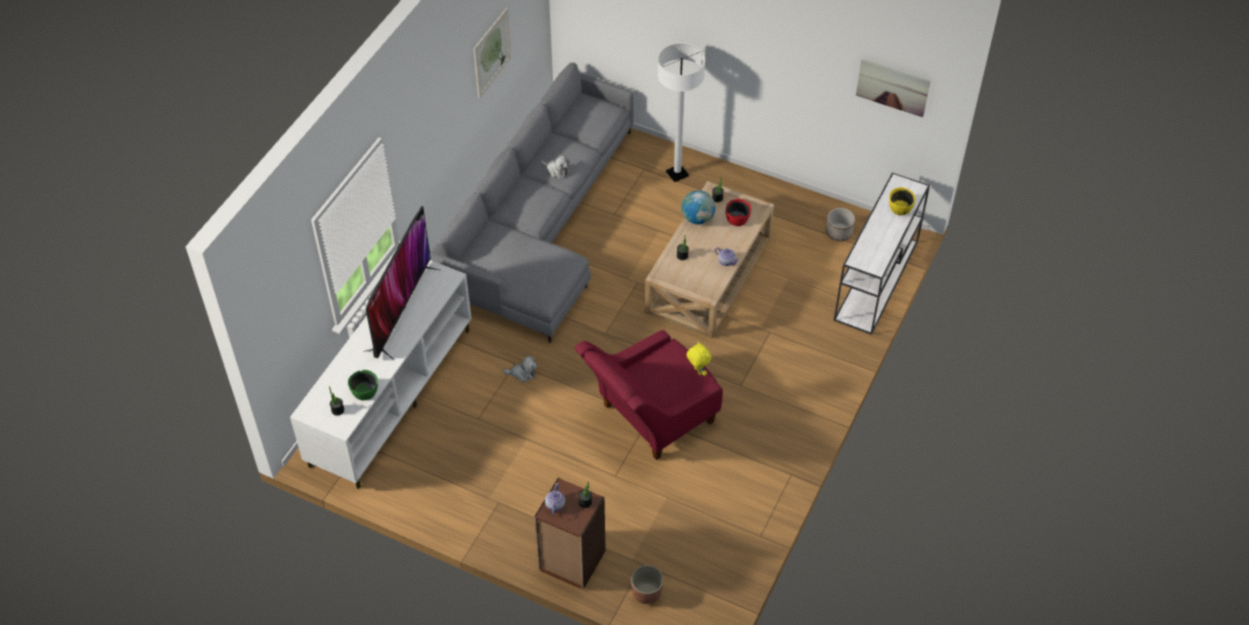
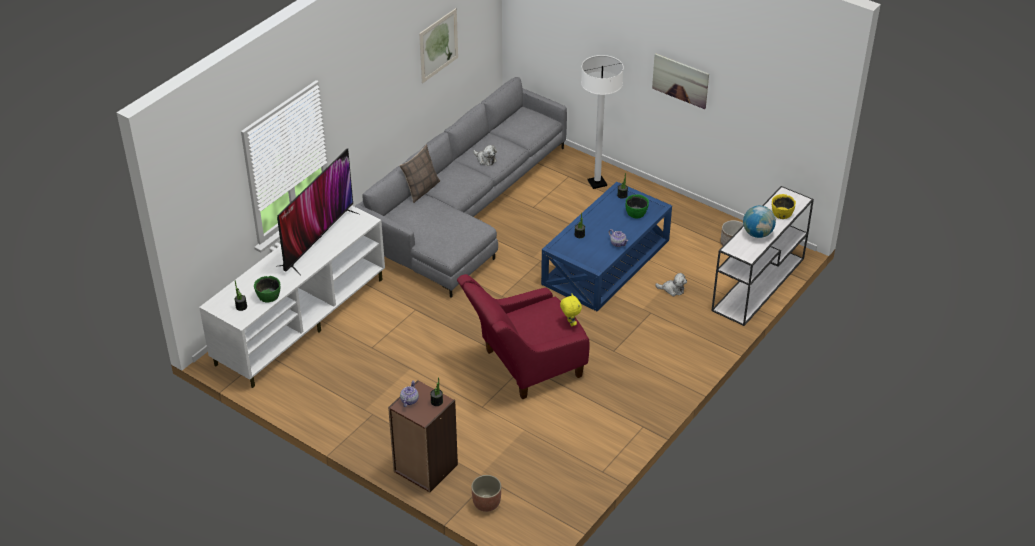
camera: 10 degrees right, 10 degrees down
(494, 219) = (421, 189): none -> pillow
(522, 373) = (420, 318): plush toy -> plush toy (672, 289)
(698, 218) = (600, 208): globe -> globe (757, 234)
(708, 274) = (605, 261): beige coffee table -> blue coffee table
(737, 219) = (636, 213): red bowl -> green bowl
(892, 87) = (784, 103): picture -> picture (680, 80)

